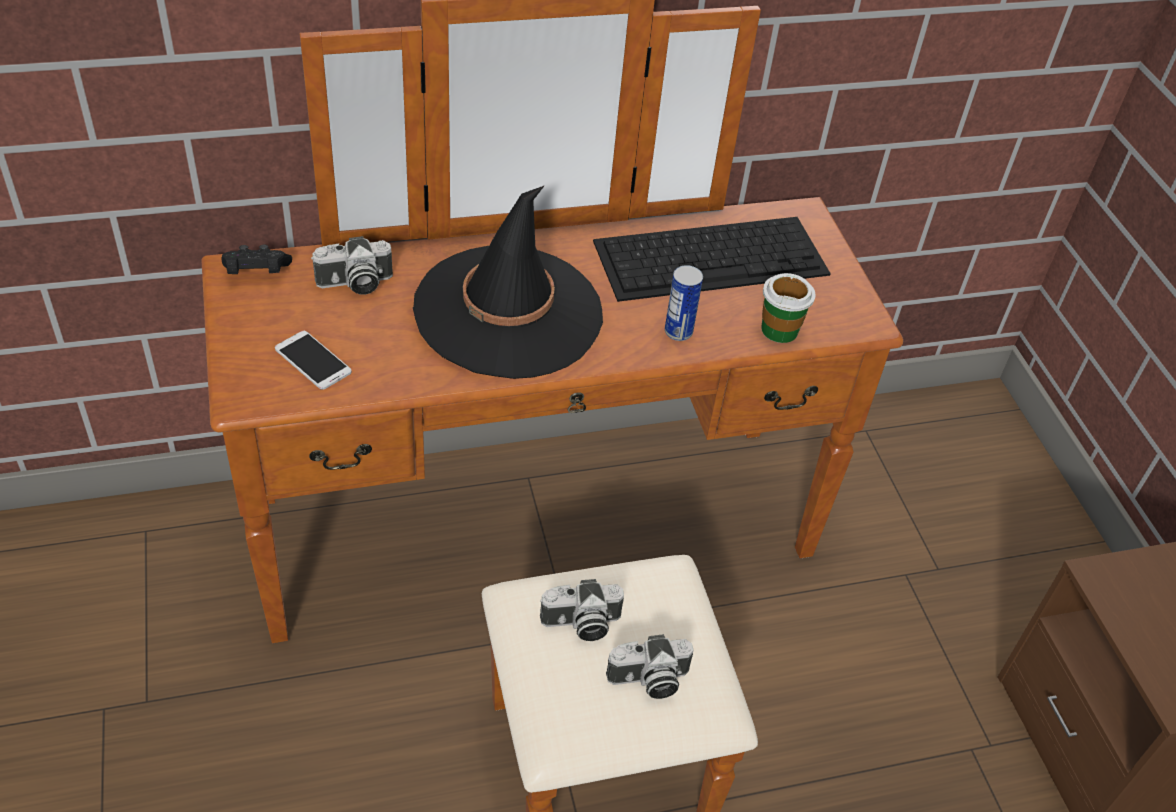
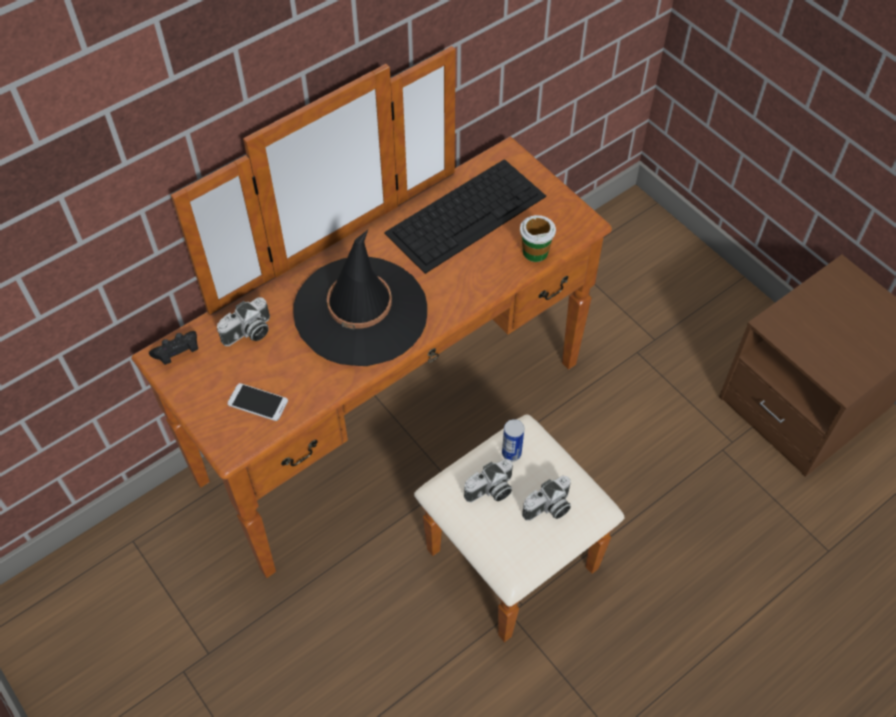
camera: 20 degrees left, 10 degrees up
(678, 332) = (474, 280): can -> can (511, 453)

